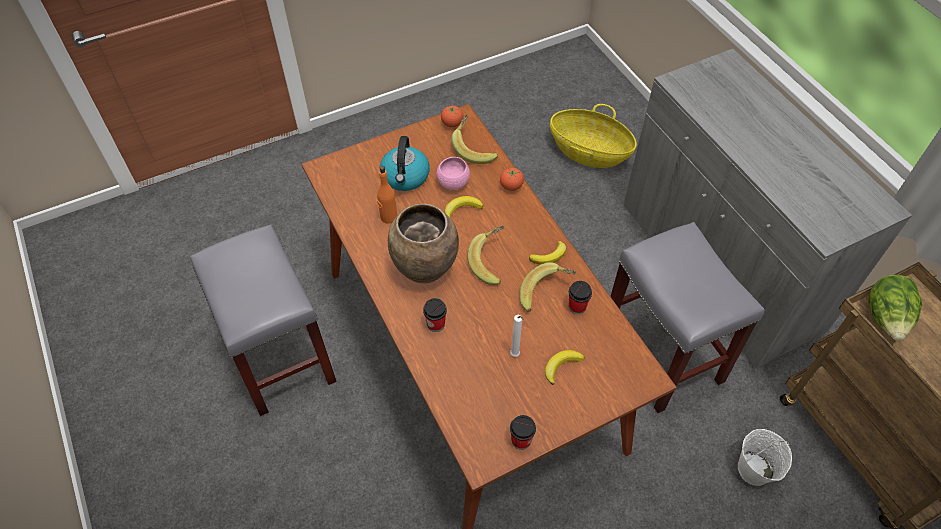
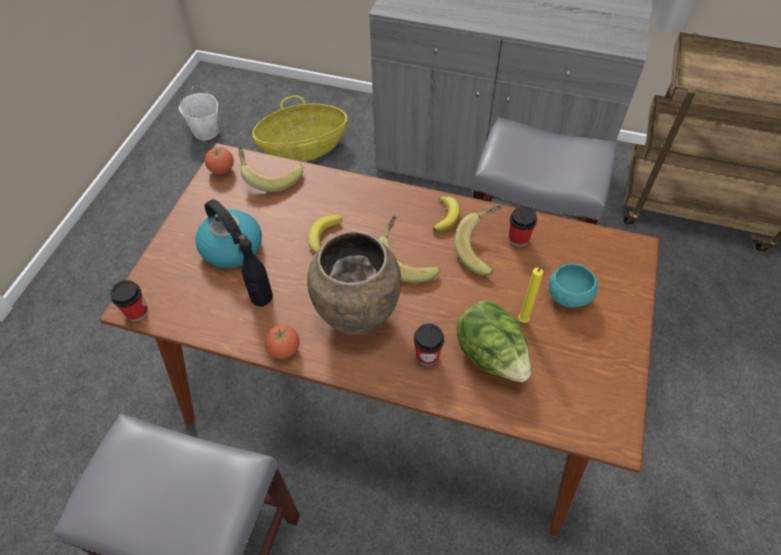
camera: 45 degrees left, 0 degrees up
(388, 217) = (261, 297): orange bottle -> black bottle
(453, 183) = (287, 219): pink bowl -> none
(511, 186) = (343, 184): tomato -> tomato (284, 349)
(515, 355) = (525, 321): white candle -> yellow candle
(521, 440) = (619, 387): cup -> cup (137, 312)
(561, 366) = (568, 296): banana -> turquoise bowl
(754, 470) = (664, 283): white bucket -> white bucket (206, 131)
(885, 318) = (703, 85): lettuce -> lettuce (491, 355)

